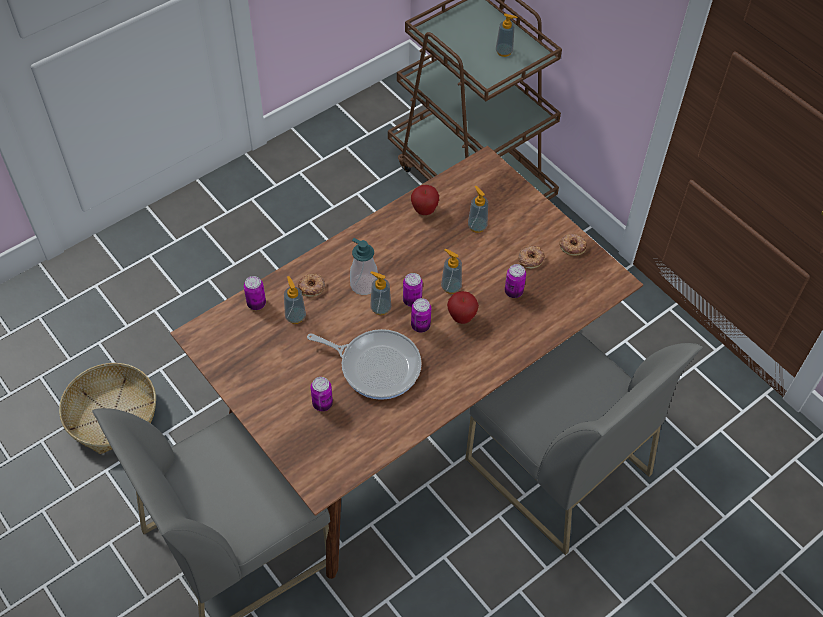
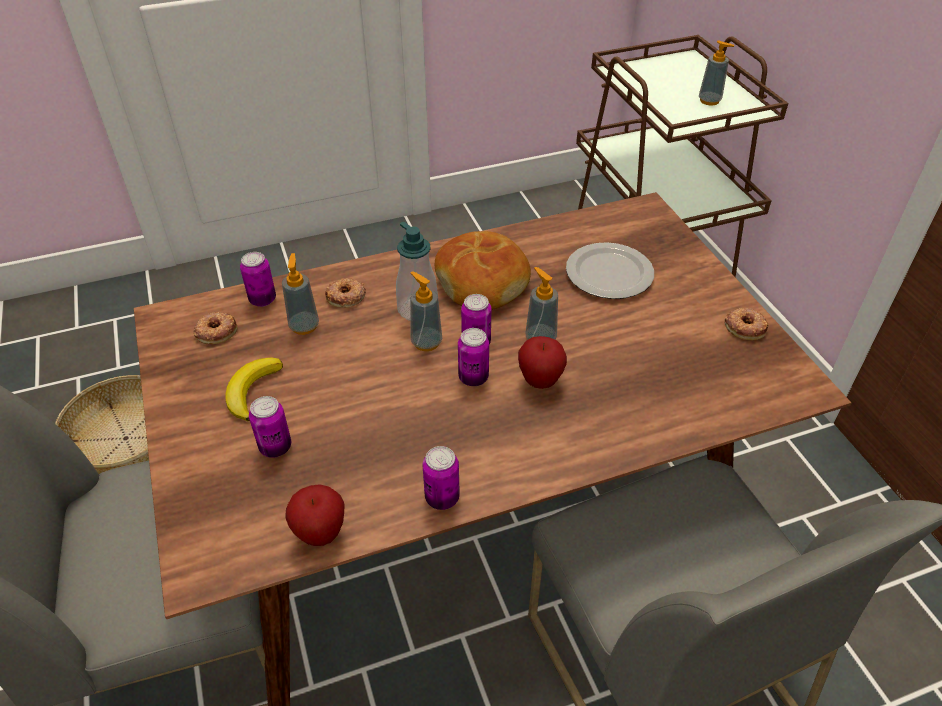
camera: 20 degrees right, 10 degrees down
(287, 371) = (252, 391): none -> banana
(376, 366) = (382, 415): frying pan -> none
(397, 252) = (483, 282): none -> bread
(424, 210) = (541, 243): apple -> apple (320, 533)
(477, 226) = (608, 275): soap dispenser -> plate
(513, 292) = (633, 365): can -> can (442, 498)
(530, 258) = (674, 329): donut -> donut (216, 331)

